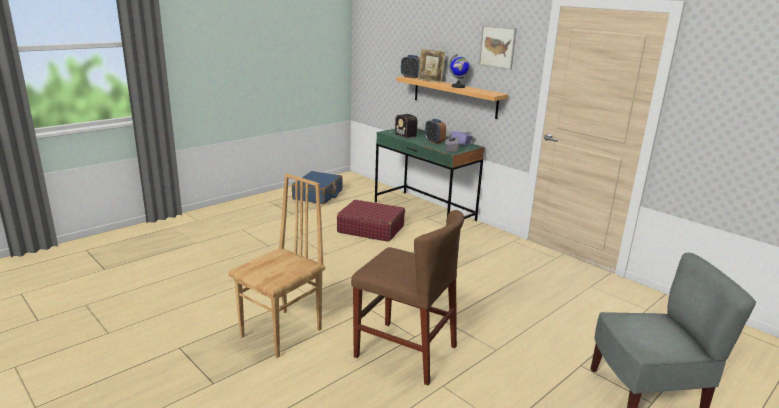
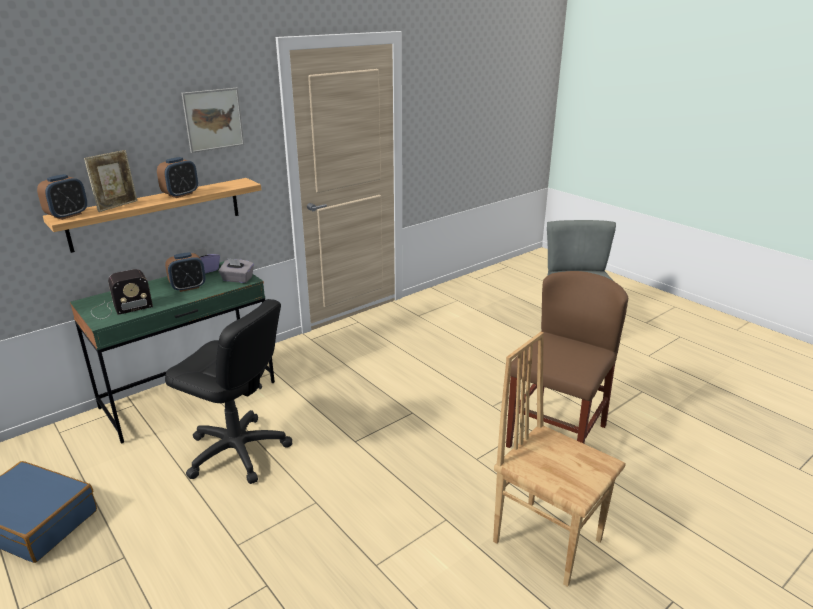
camera: 85 degrees left, 5 degrees up
(370, 229) = (237, 451): red suitcase -> black office chair
(458, 86) = (180, 194): globe -> alarm clock

